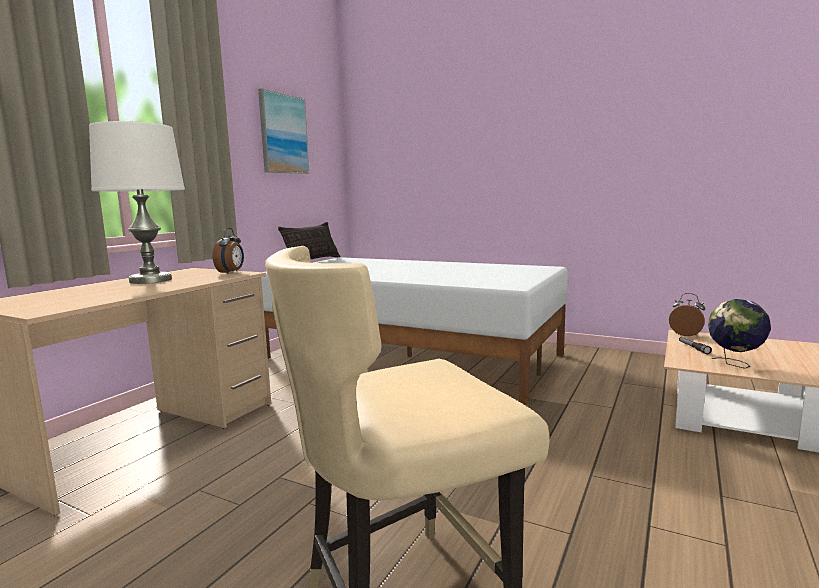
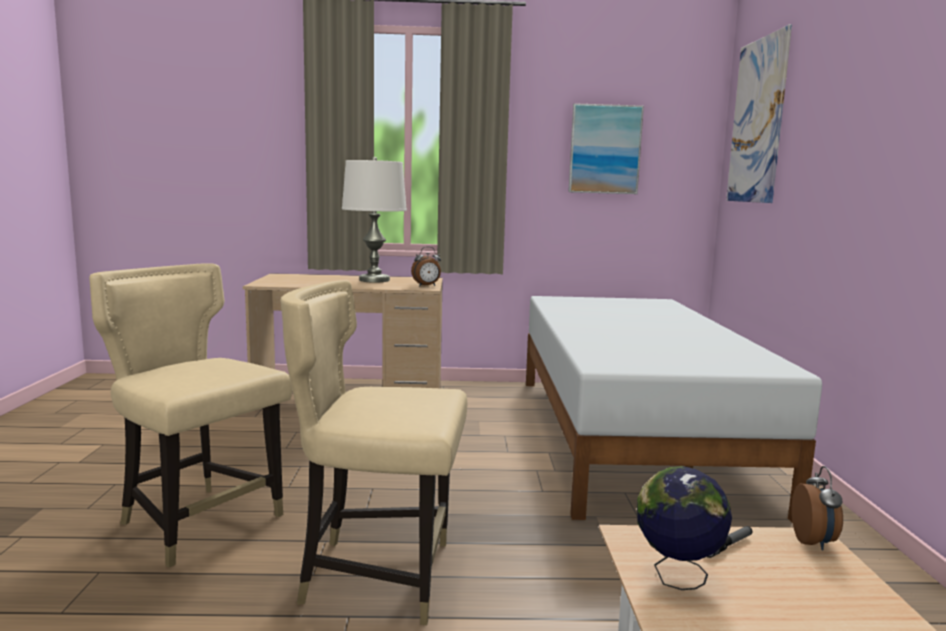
camera: 60 degrees right, 0 degrees up
(313, 262) = (620, 297): pillow -> none
(393, 118) = (757, 121): none -> picture
(583, 498) = (378, 575): none -> beige chair

